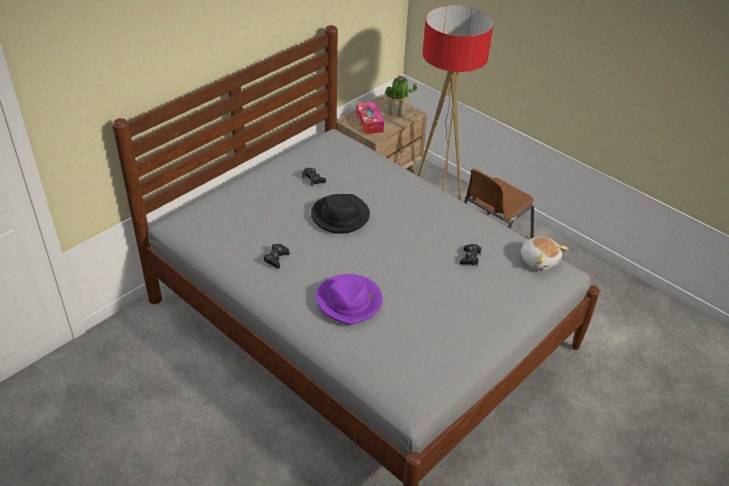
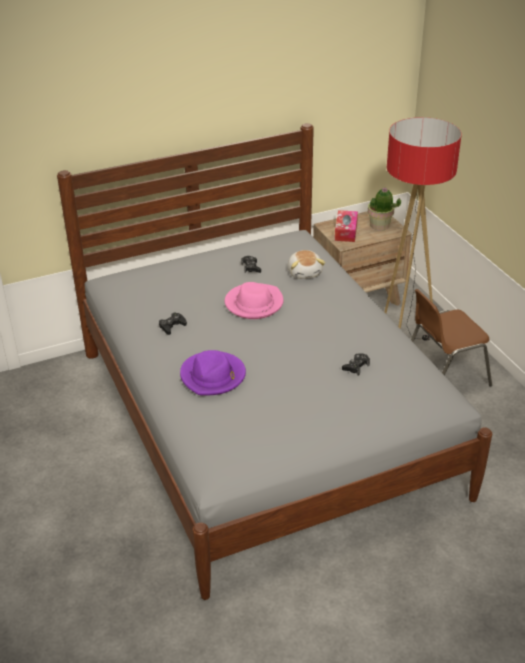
camera: 25 degrees right, 5 degrees down
(340, 216) = (254, 303): black hat -> pink hat
(539, 260) = (428, 386): plush toy -> plush toy (305, 272)

